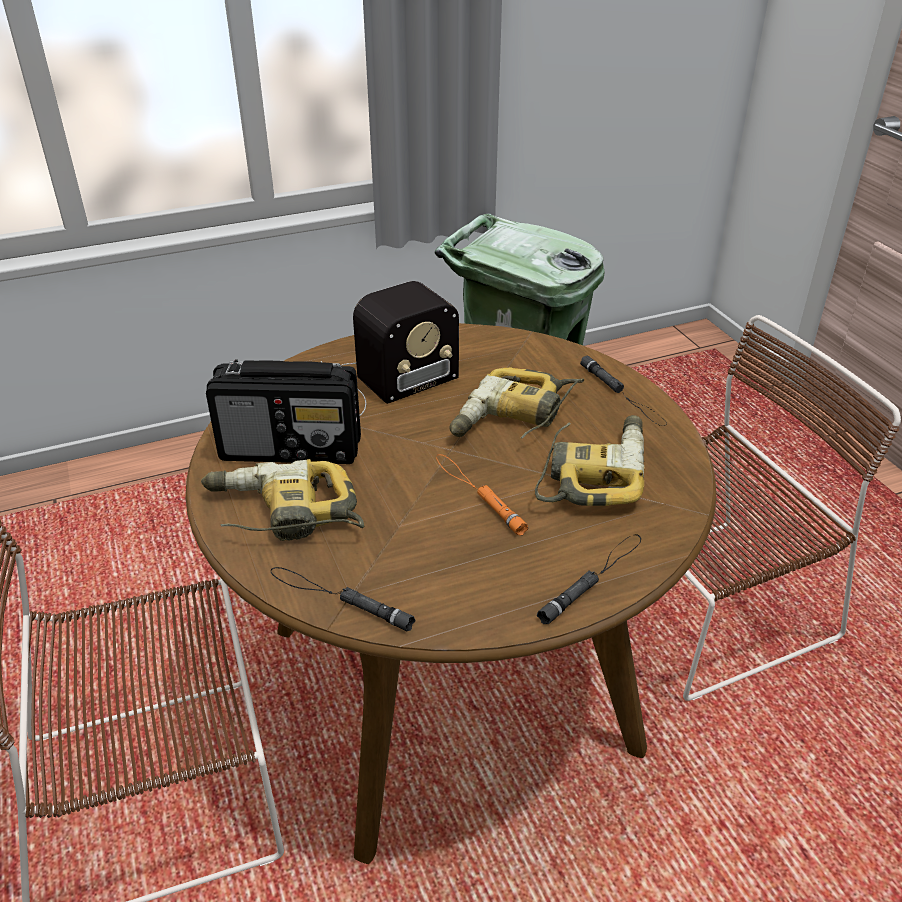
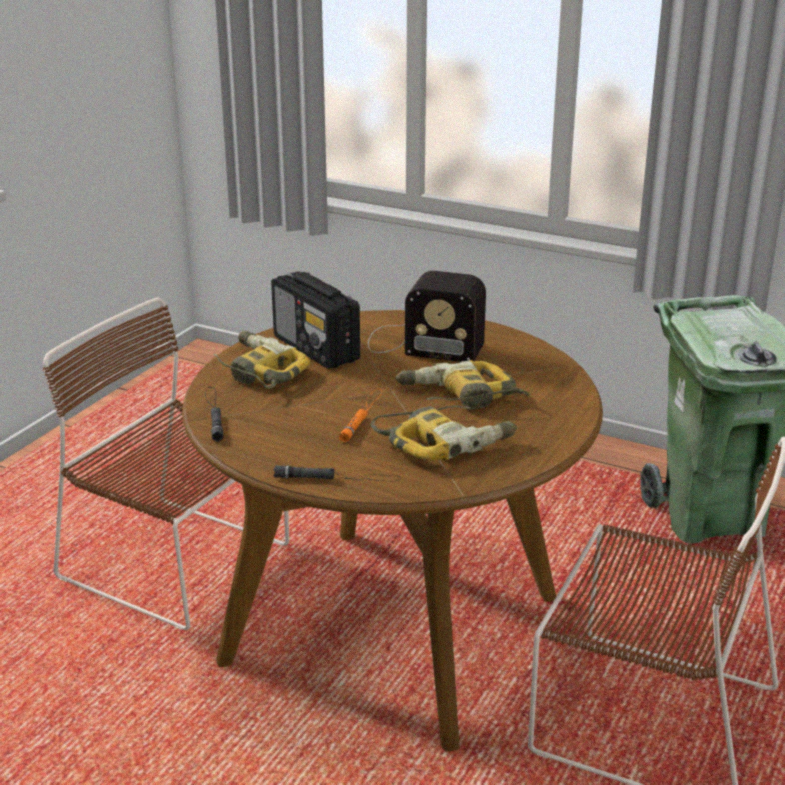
camera: 50 degrees right, 10 degrees down
(622, 394) = (556, 421): black flashlight -> none

